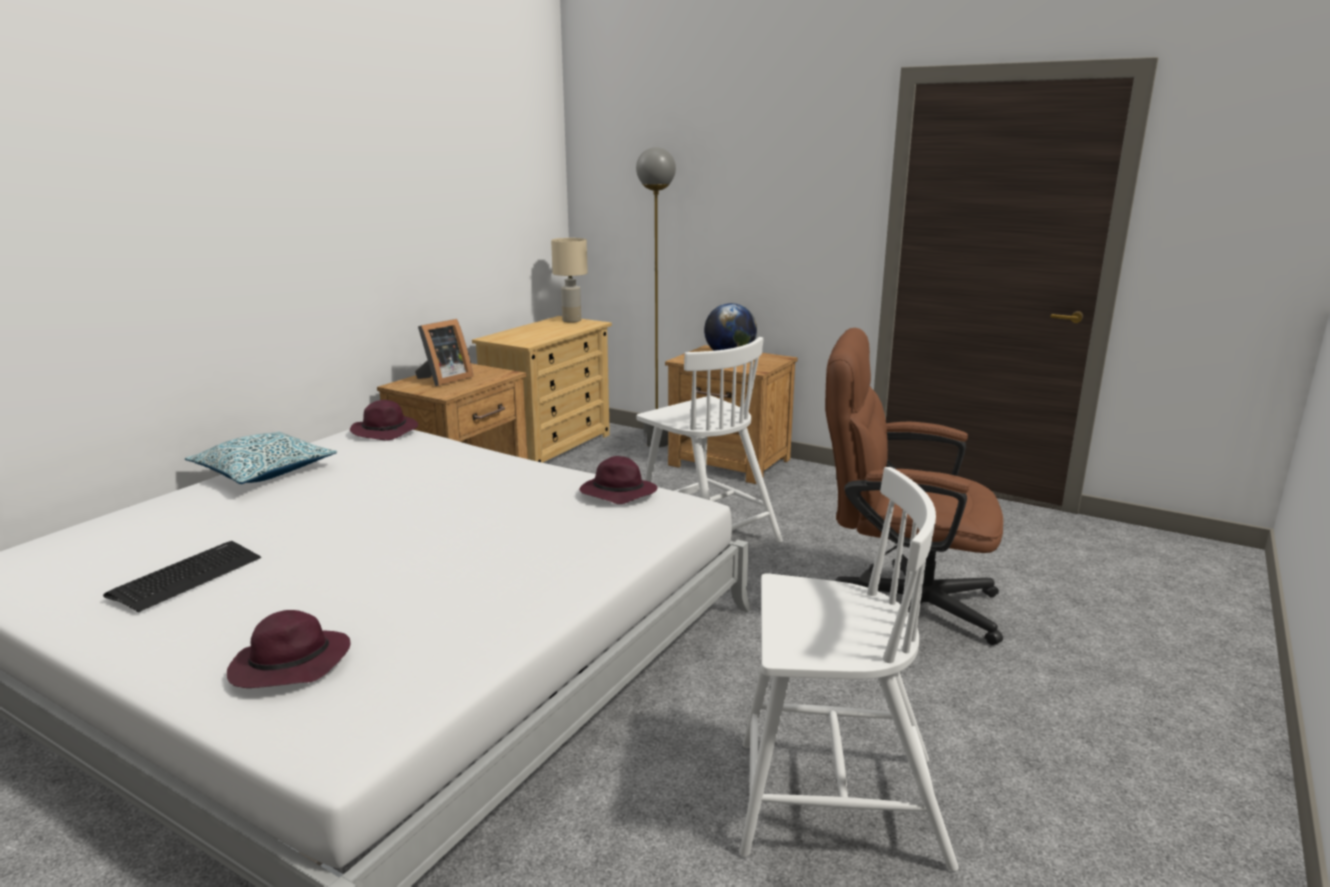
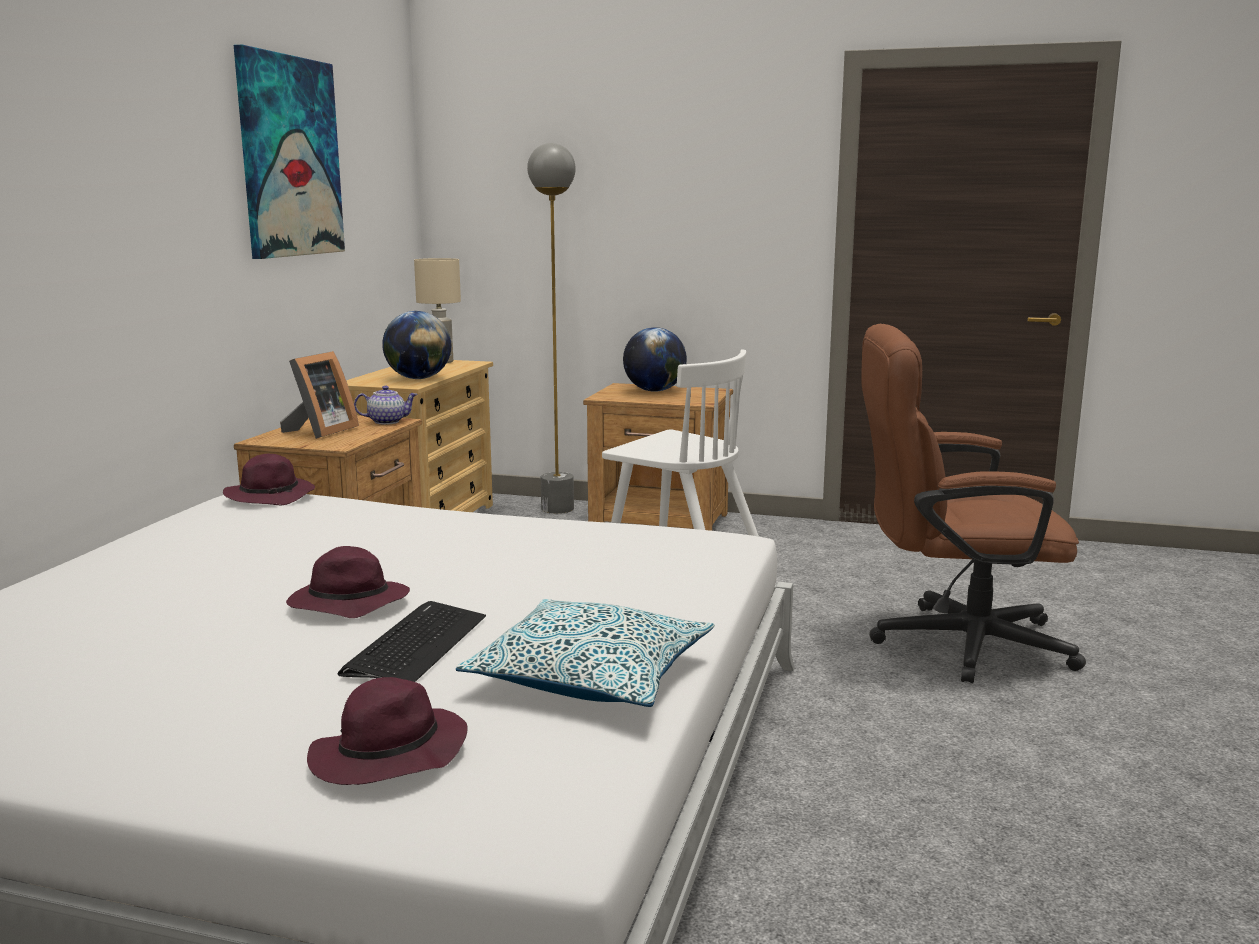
camera: 15 degrees left, 5 degrees down
(187, 577) = (135, 677): keyboard -> keyboard (416, 645)
(264, 471) = (134, 552): pillow -> pillow (591, 676)
(435, 165) = (290, 157): none -> picture
(499, 373) = (387, 421): none -> teapot
(538, 337) = (418, 378): none -> globe
(617, 494) = (635, 536): purple hat -> purple hat (347, 604)
(834, 802) = (1031, 849): white chair -> none

